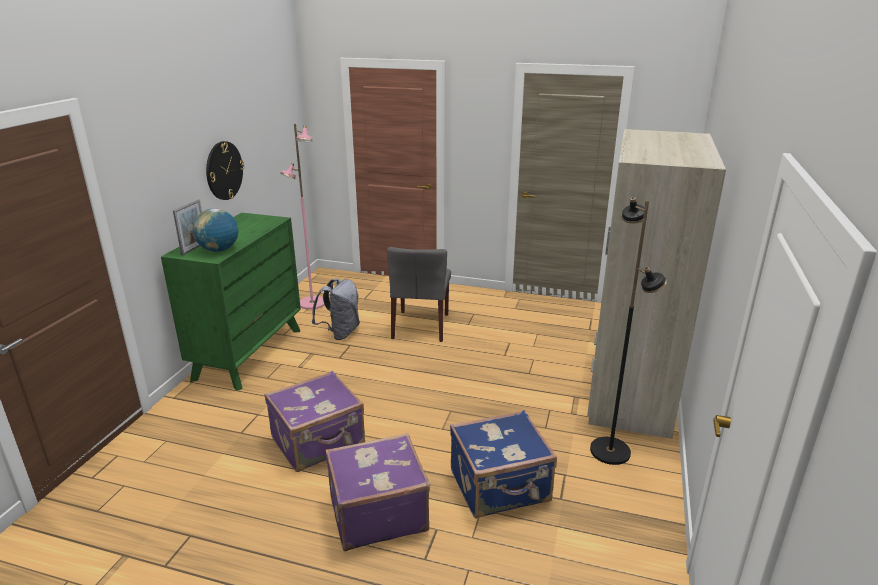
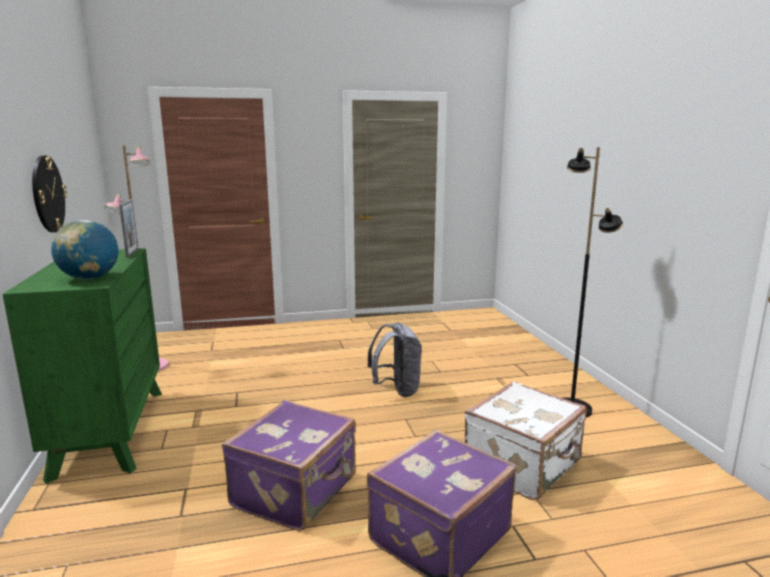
camera: 30 degrees left, 10 degrees down
(194, 248) = (48, 281): picture frame -> picture frame (132, 253)
(340, 333) = (214, 384): grey backpack -> grey backpack (396, 390)
(421, 326) = (298, 360): grey chair -> none
(500, 487) = (524, 466): blue suitcase -> white suitcase
(629, 391) = (531, 364): beige wardrobe -> none

